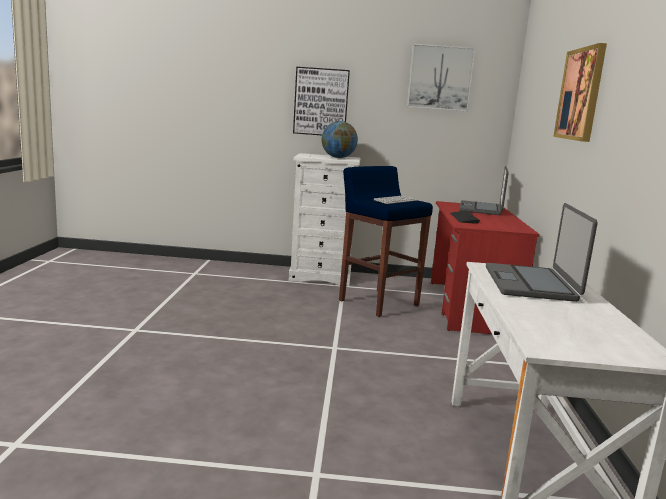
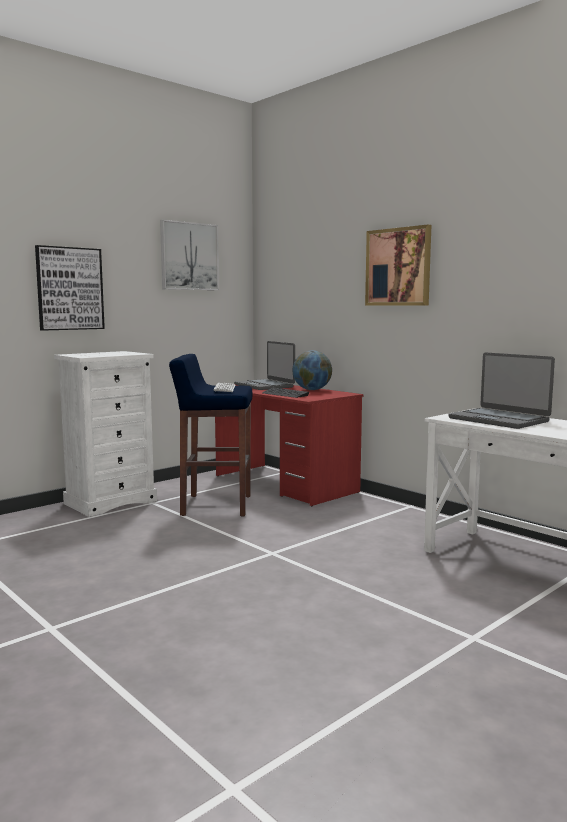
camera: 45 degrees left, 5 degrees down
(338, 157) = (115, 353): globe -> globe (312, 390)

